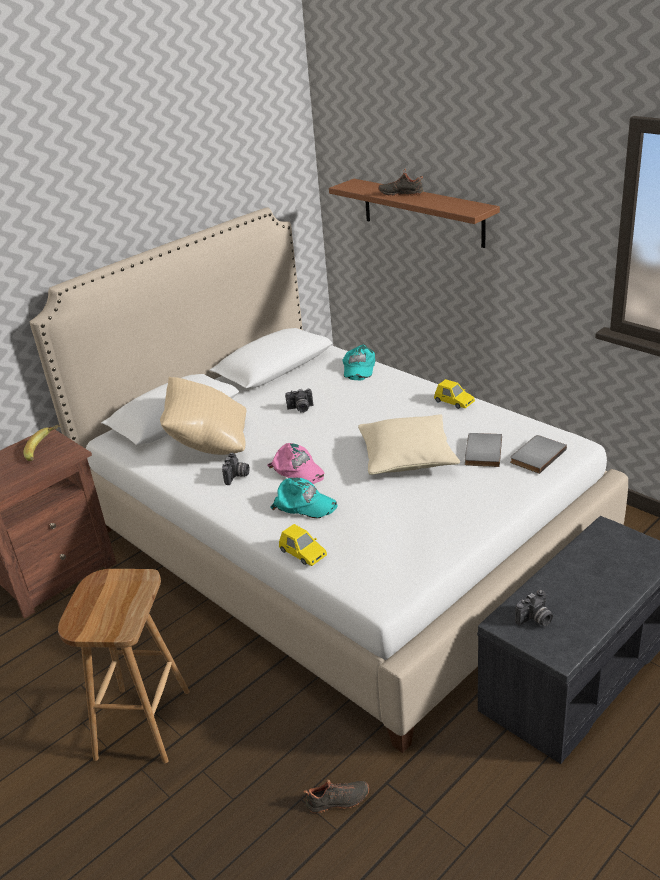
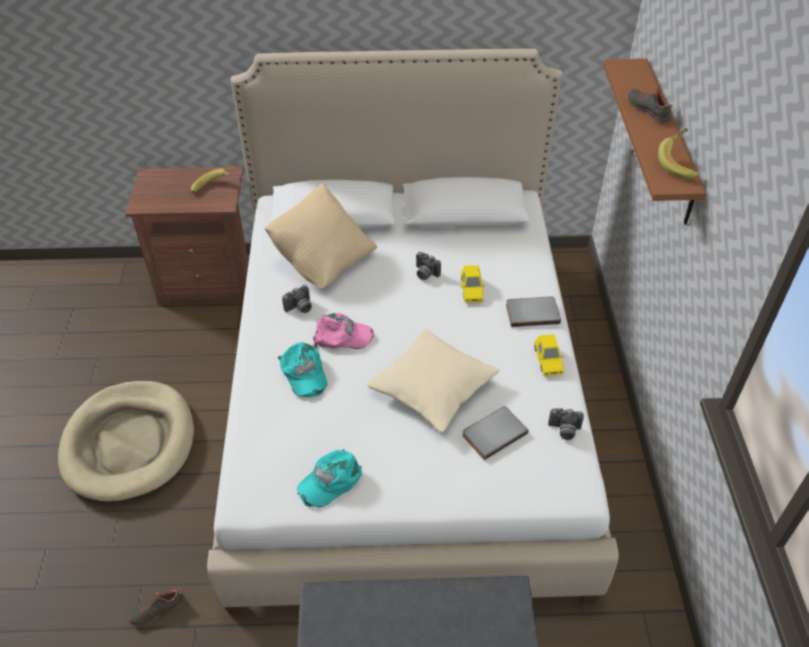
camera: 40 degrees right, 15 degrees up
(142, 723) = (129, 444): brown stool -> beige dog bed
(297, 470) = (342, 336): pink cap -> pink cap turned 90 degrees counterclockwise
(303, 553) = (248, 417): yellow toy car -> yellow toy car (471, 290)
(338, 801) = (157, 609): black shoe -> black shoe turned 120 degrees clockwise
(358, 368) = (525, 262): turquoise cap -> turquoise cap (330, 480)
(463, 203) = (680, 164): none -> banana
(535, 620) = (341, 618): camera -> camera (564, 430)
(536, 455) = (529, 475): grey book -> grey book (532, 312)

